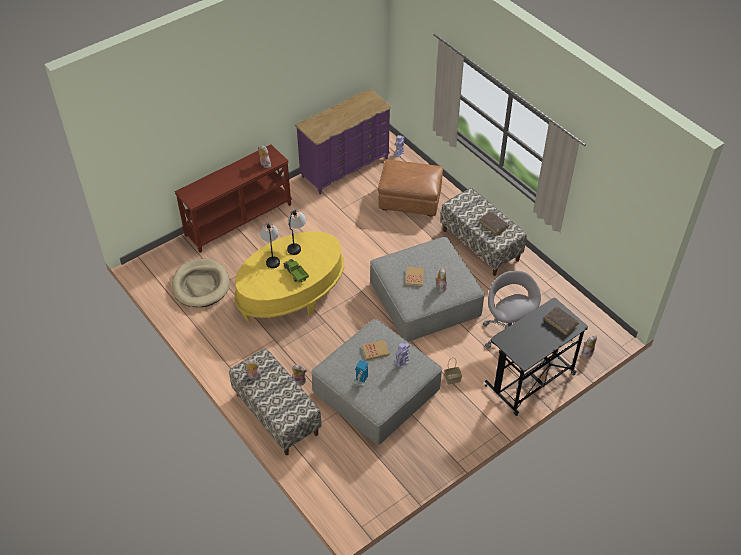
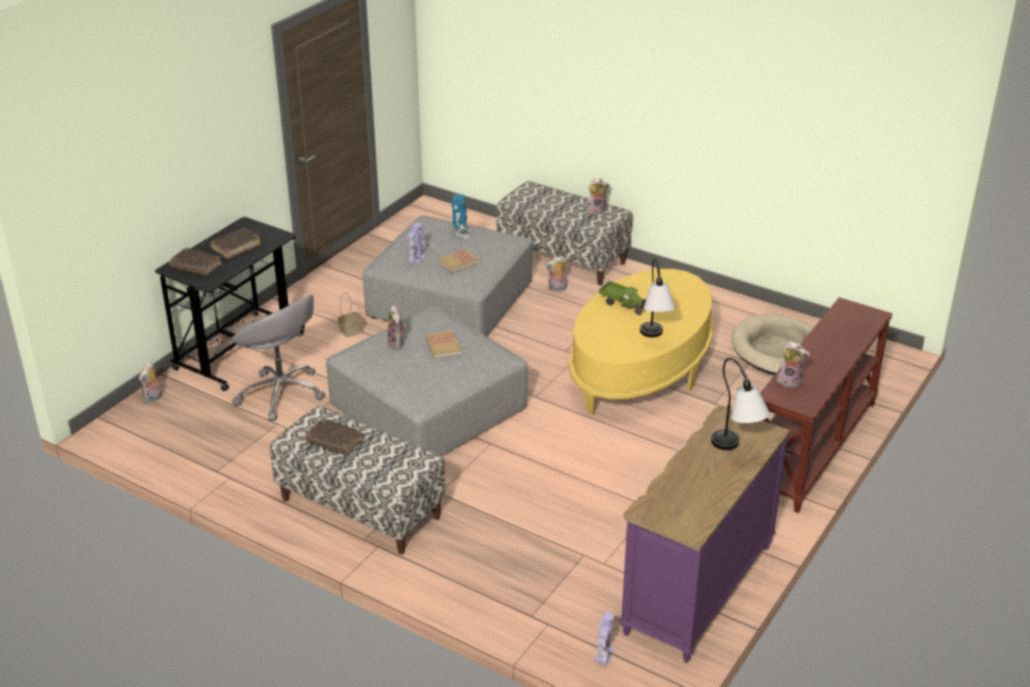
camera: 160 degrees right, 15 degrees down
(272, 256) = (677, 317): table lamp -> table lamp (736, 452)
(410, 200) = (528, 556): brown ottoman -> none
(533, 335) = (236, 247): none -> brown book

